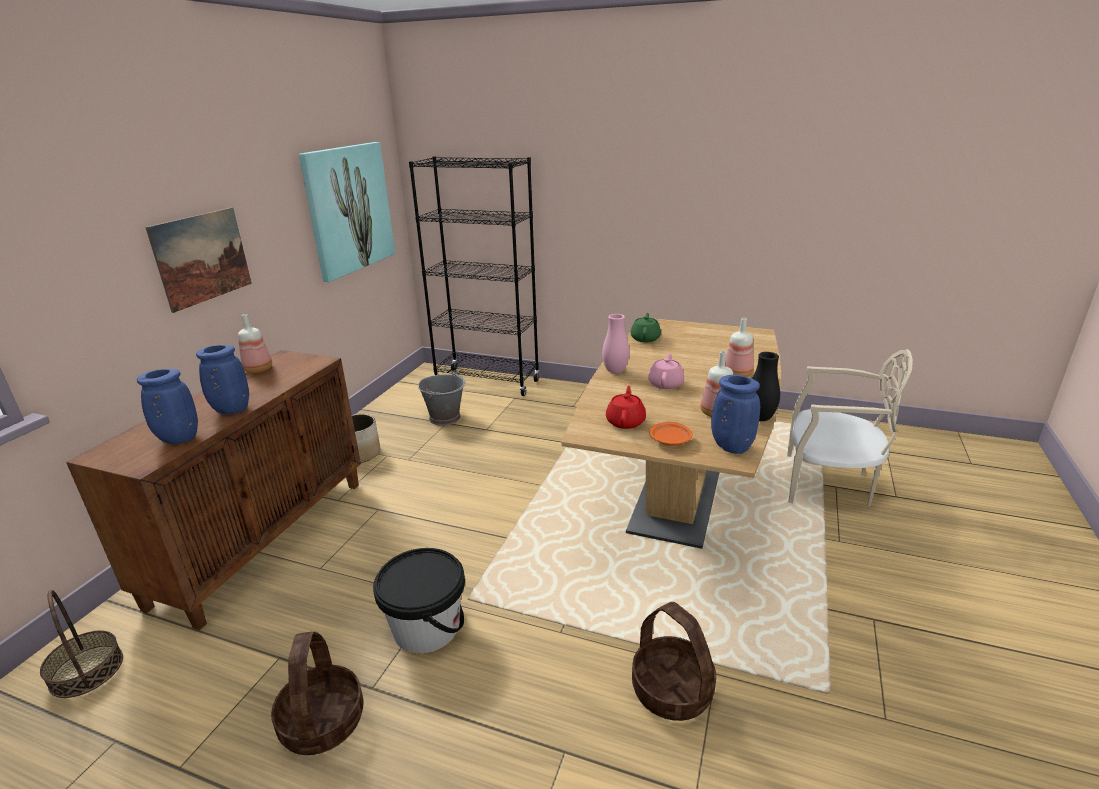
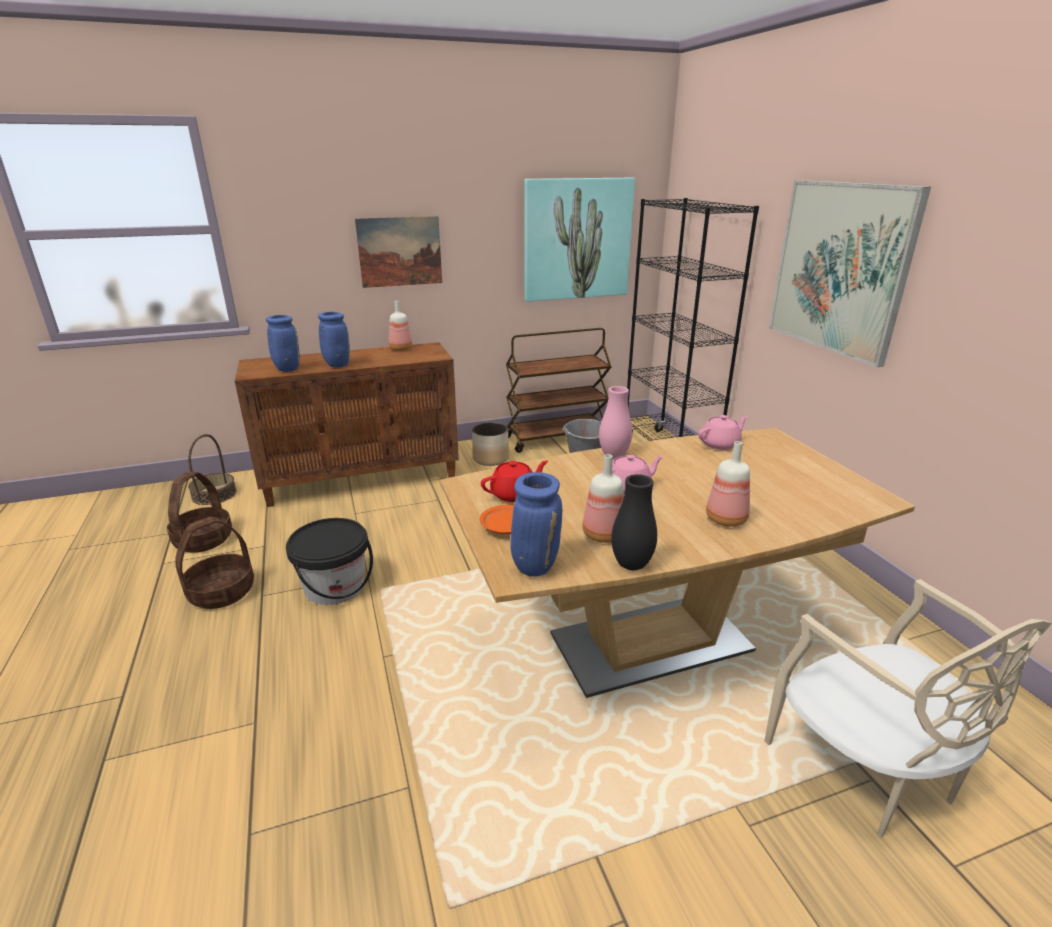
camera: 50 degrees right, 0 degrees up
(385, 410) = (556, 438): none -> brown cart
(621, 196) = (840, 268): none -> picture
(645, 338) = (720, 444): green teapot -> pink teapot
(672, 690) = (364, 763): basket -> basket (203, 540)

